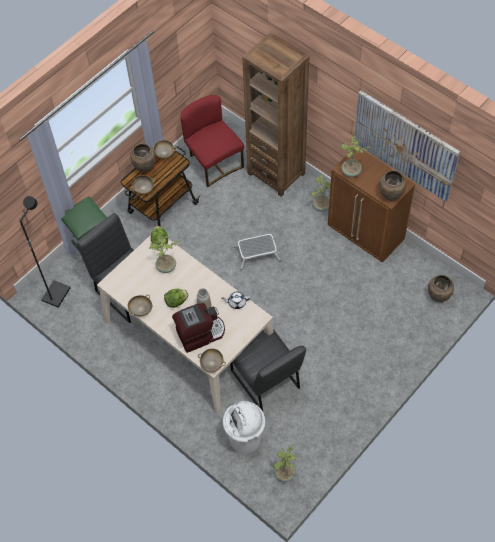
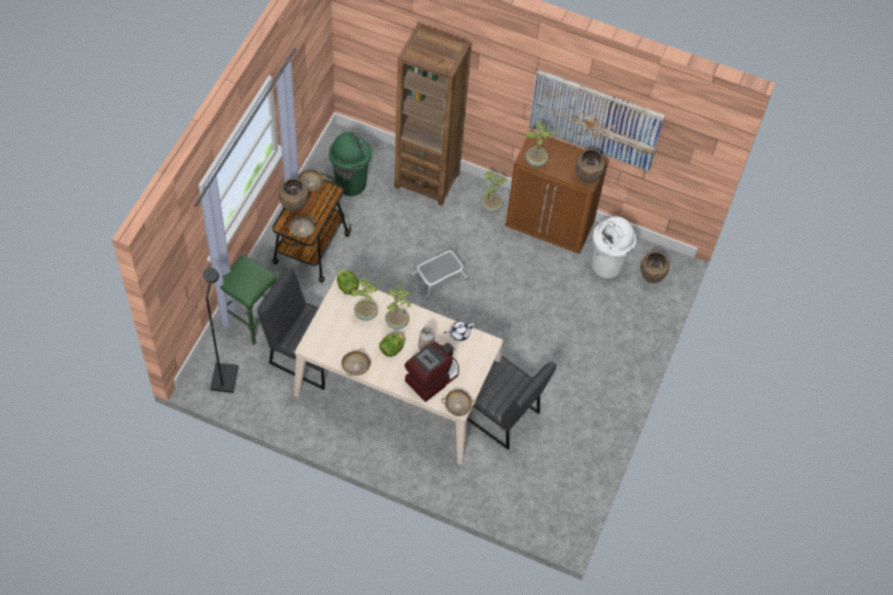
camera: 25 degrees left, 0 degrees up
(214, 162) = (350, 183): red chair -> green trash can
(245, 440) = (501, 484): white trash can -> white trash can (607, 265)
(285, 474) = (557, 508): potted plant -> potted plant (397, 322)

